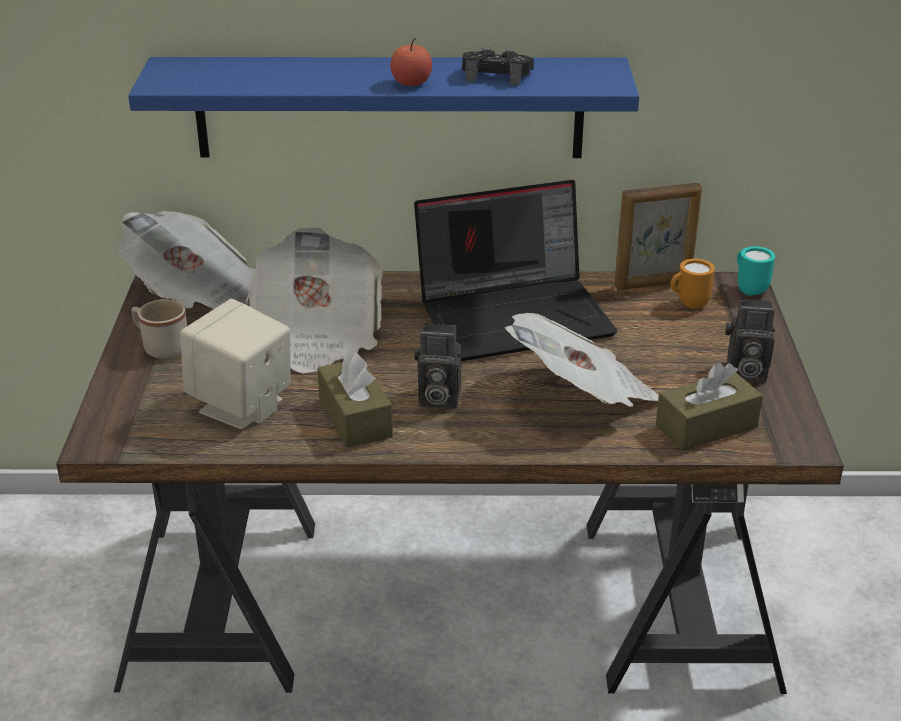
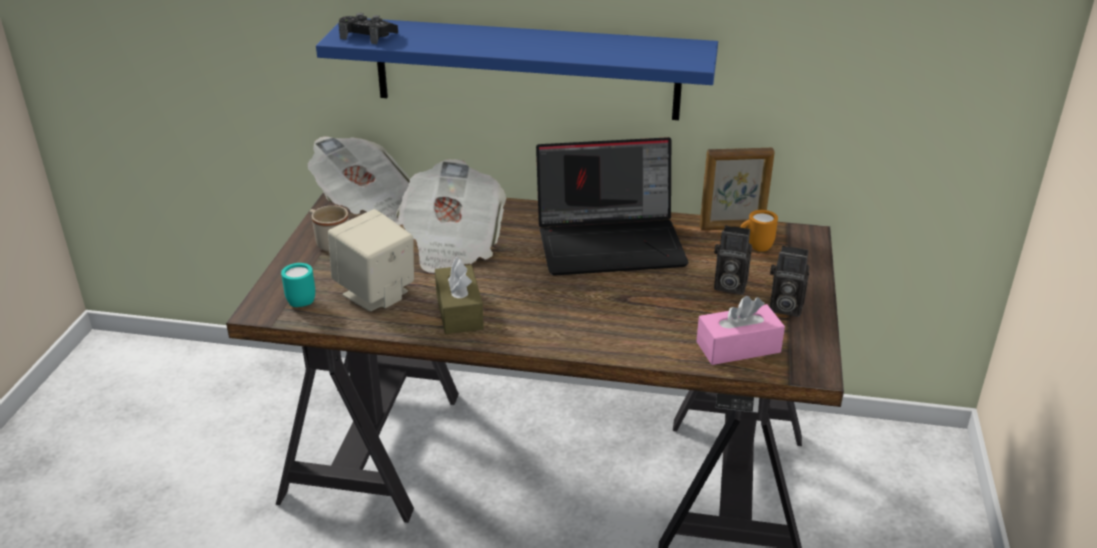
camera: 10 degrees right, 0 degrees up
(411, 83) = (534, 50): apple -> none
(436, 399) = (527, 303): camera -> camera (728, 285)
(497, 75) = (605, 48): black game controller -> black game controller (368, 36)
(582, 396) = (644, 312): newspaper -> none
(706, 426) = (738, 347): brown tissue box -> pink tissue box
(749, 289) = (811, 239): turquoise mug -> turquoise mug (301, 300)

